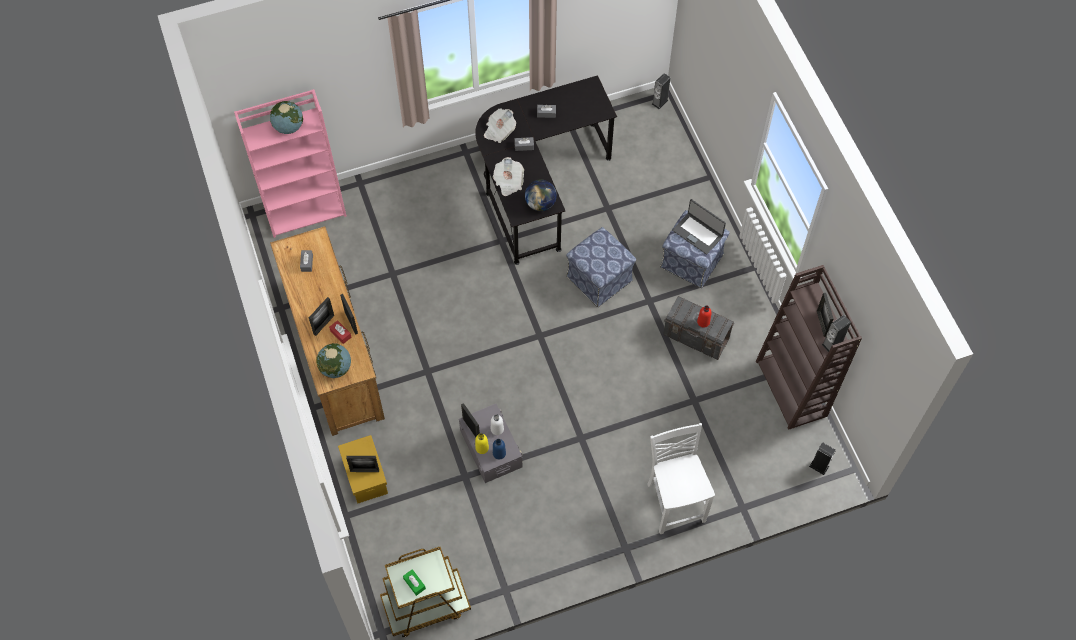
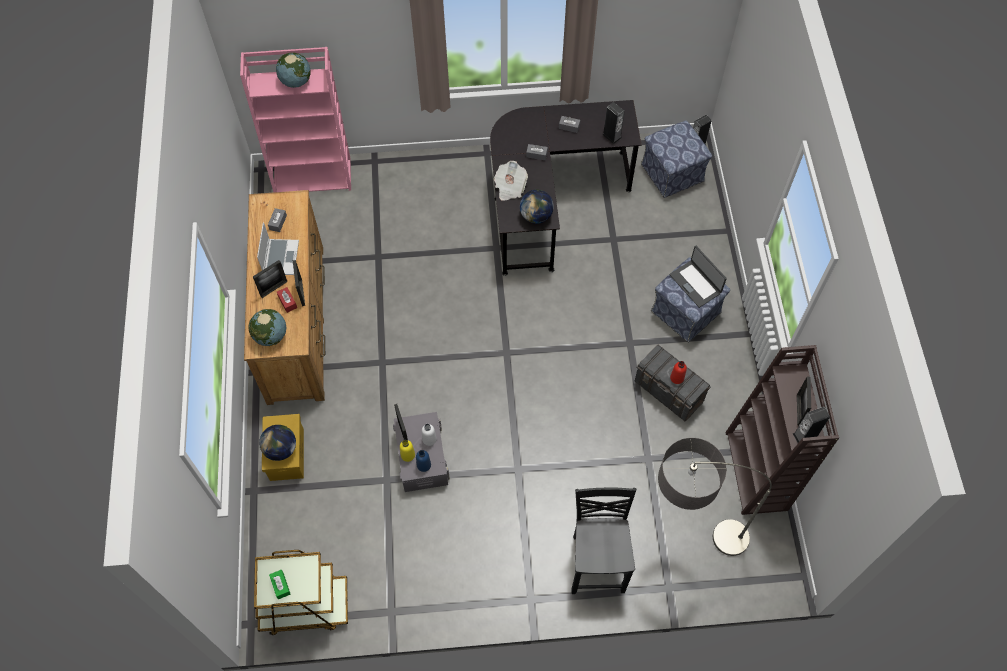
camera: 15 degrees right, 0 degrees up
(320, 294) = (280, 257): none -> laptop
(364, 470) = (281, 449): picture frame -> globe
(499, 131) = (516, 134): newspaper -> none
(599, 279) = (585, 309): ottoman -> ottoman (672, 173)
(674, 502) = (597, 562): white chair -> black chair
(746, 461) = (686, 538): none -> floor lamp
(819, 466) = (765, 563): speaker -> speaker (611, 136)

